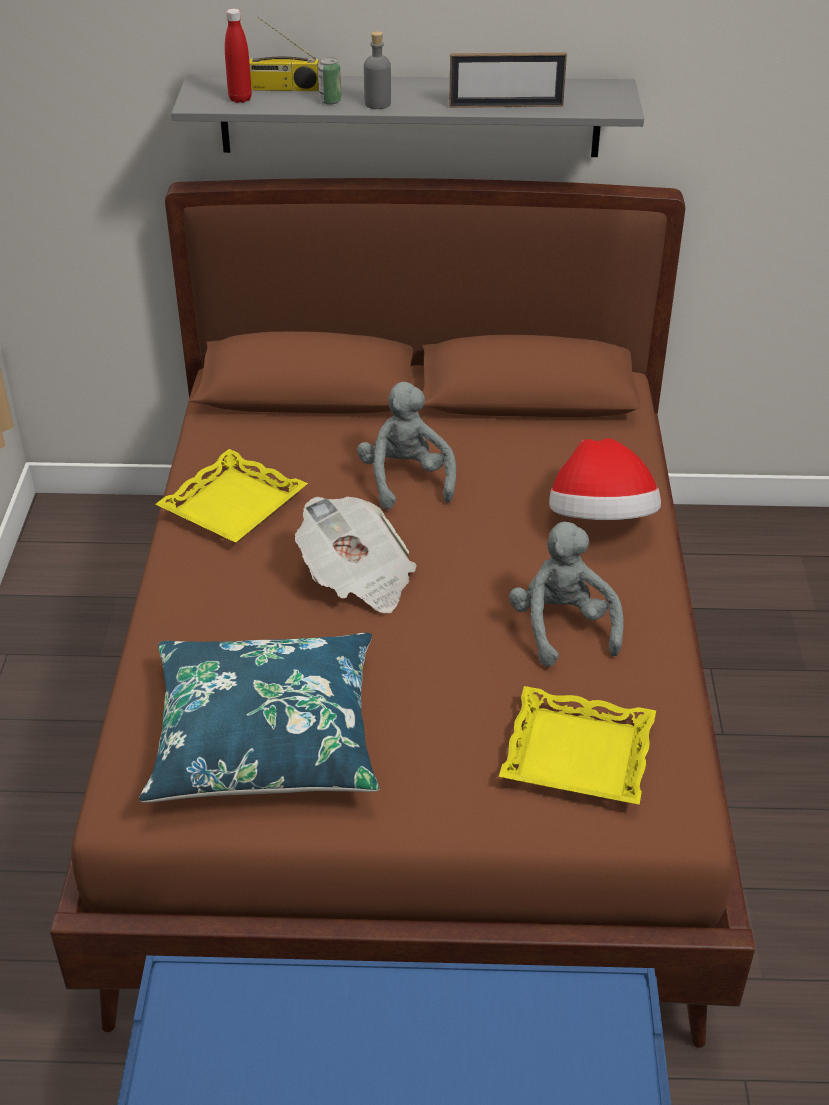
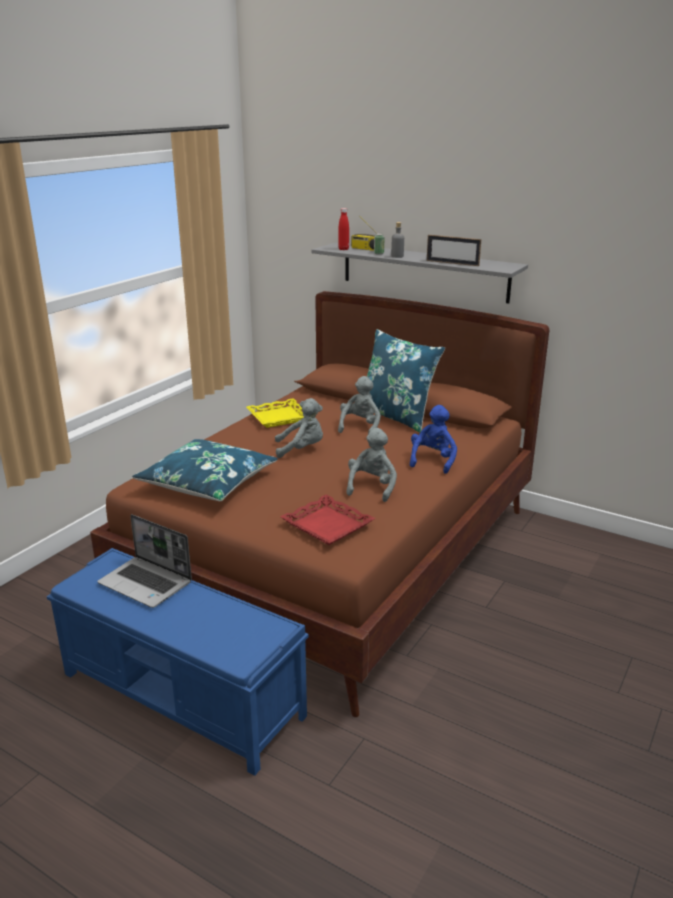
camera: 30 degrees right, 15 degrees down
(302, 1011) = (147, 583): none -> laptop
(358, 578) = (301, 449): newspaper -> grey plush toy
(444, 429) = (396, 416): none -> blue pillow
(577, 756) = (327, 525): yellow tray -> red tray
(601, 522) = (433, 460): hat -> blue plush toy

